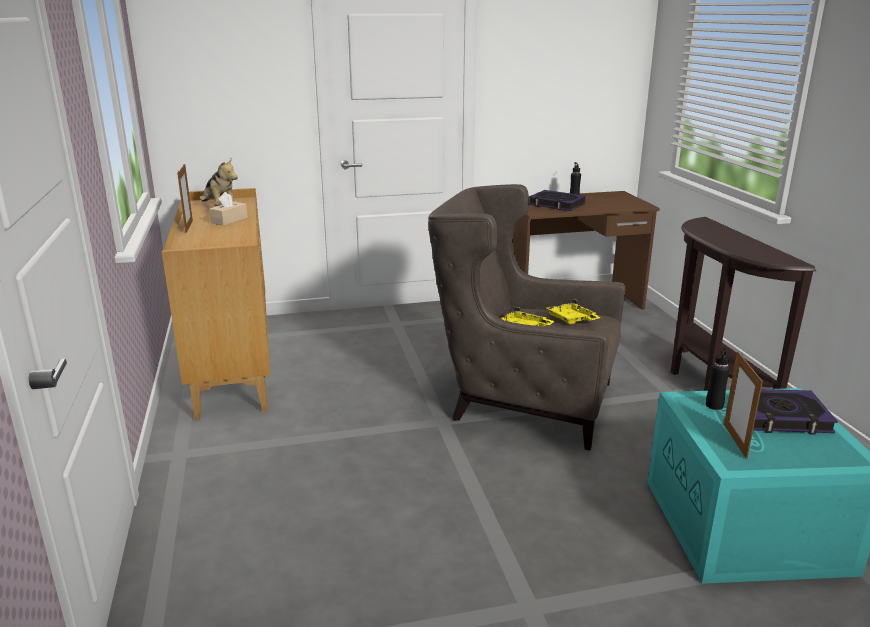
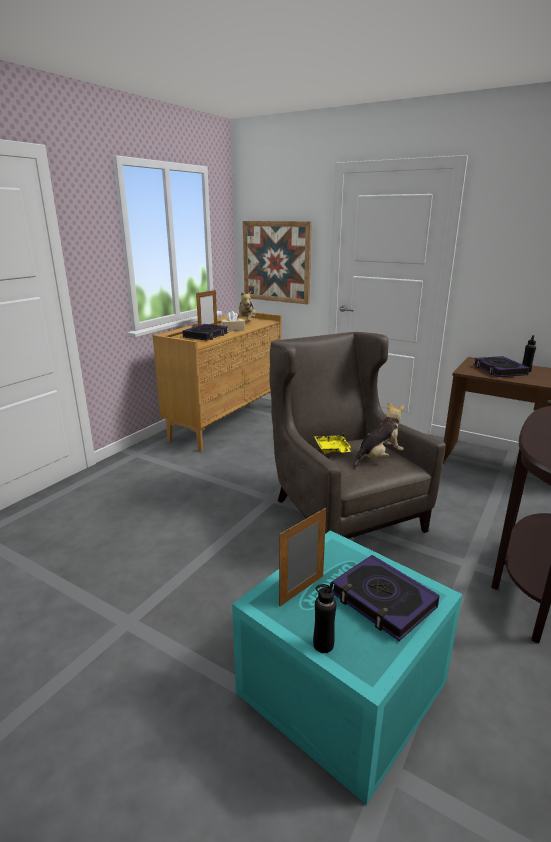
camera: 45 degrees right, 0 degrees up
(217, 236) = (206, 335): none -> book
(226, 110) = (276, 262): none -> picture
(571, 320) = (378, 457): yellow tray -> plush toy
(714, 405) = (347, 560): black bottle -> black bottle (323, 644)

